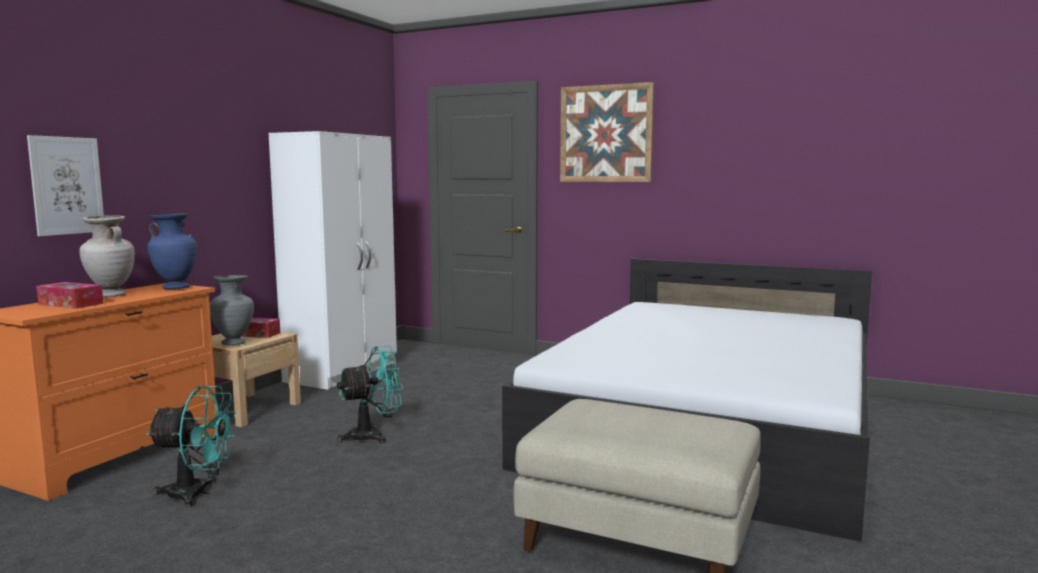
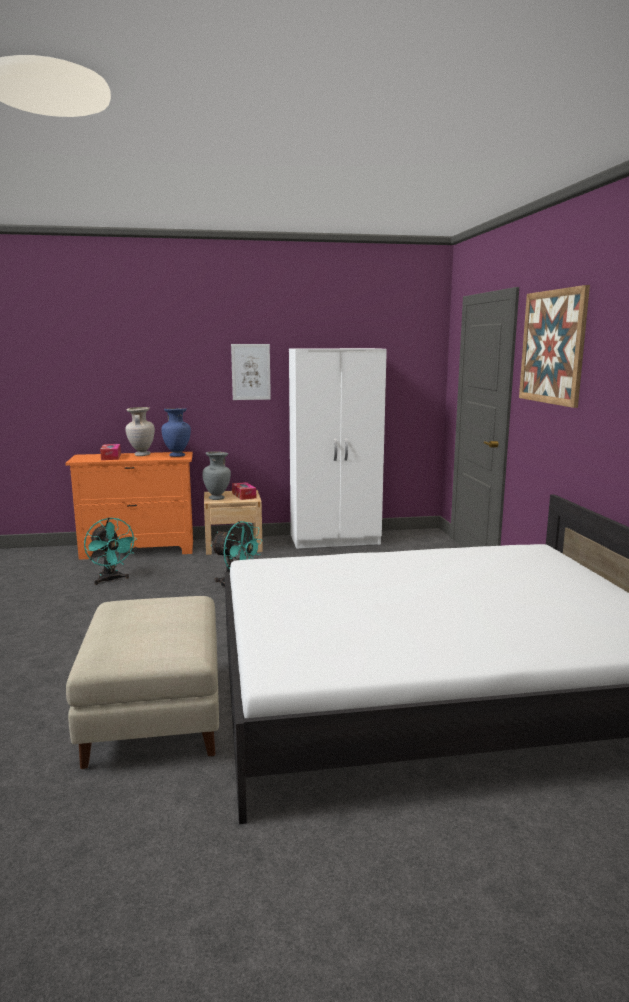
camera: 55 degrees right, 5 degrees up
(67, 185) = (132, 388): picture -> picture (251, 372)

